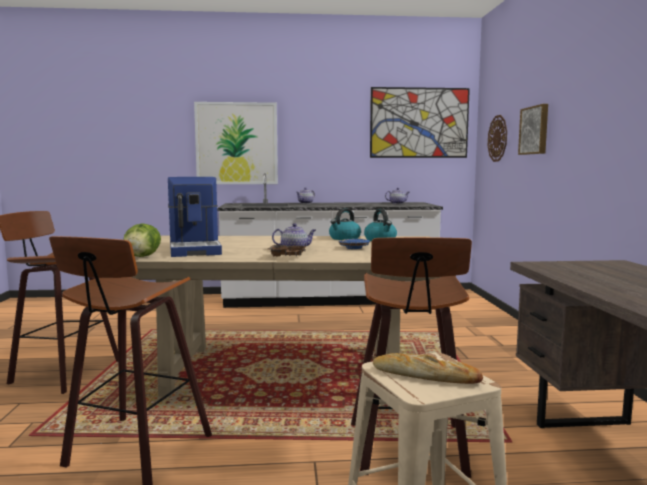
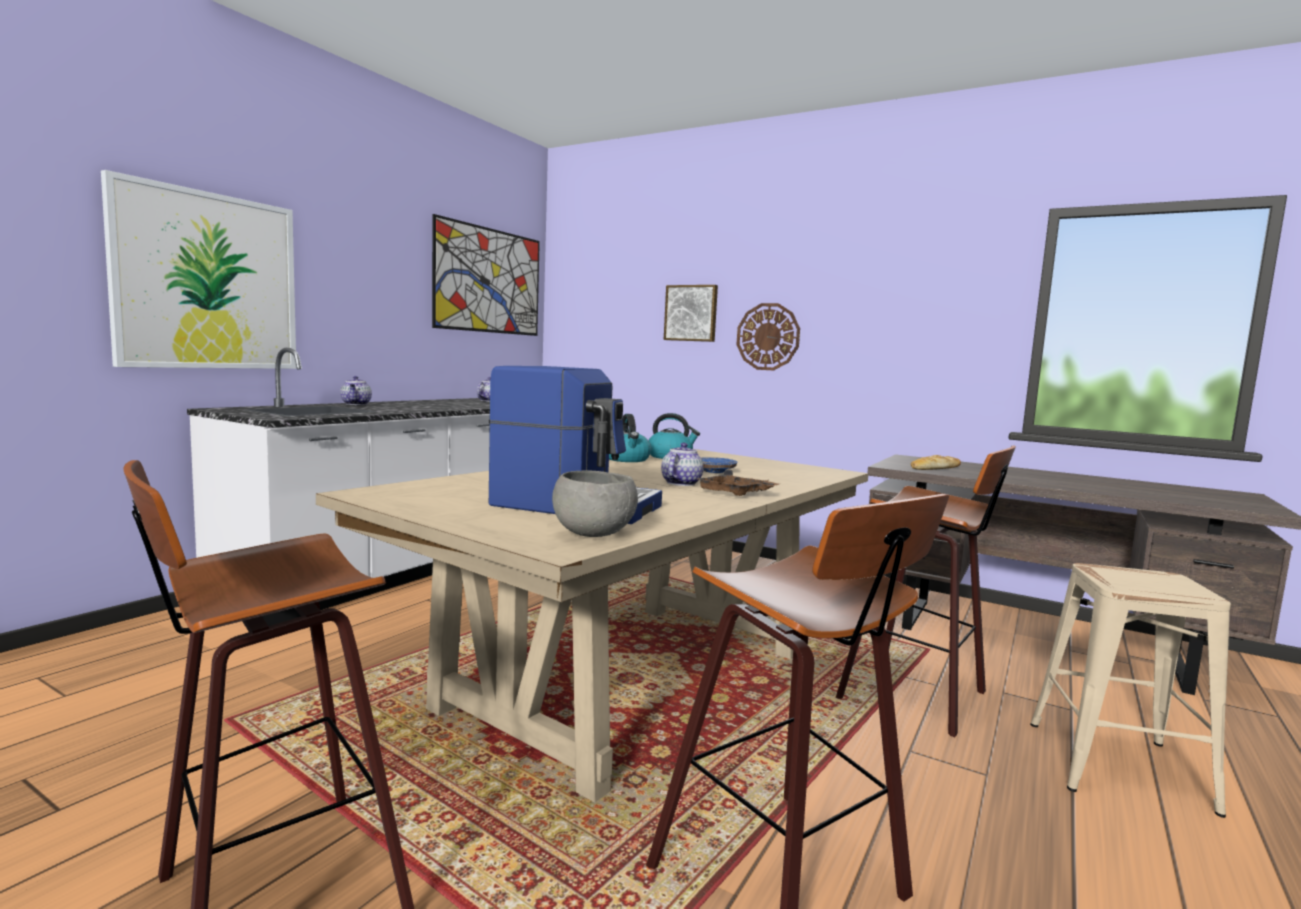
camera: 55 degrees left, 0 degrees up
(142, 256) = (594, 534): lettuce -> grey bowl
(425, 375) = (1149, 582): bread -> bread (935, 468)
(498, 138) = (604, 315): wall clock -> wall clock (768, 336)

